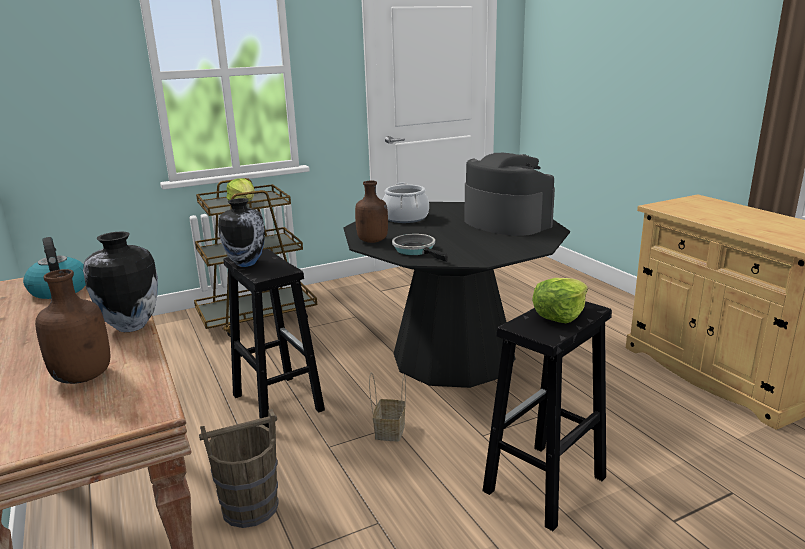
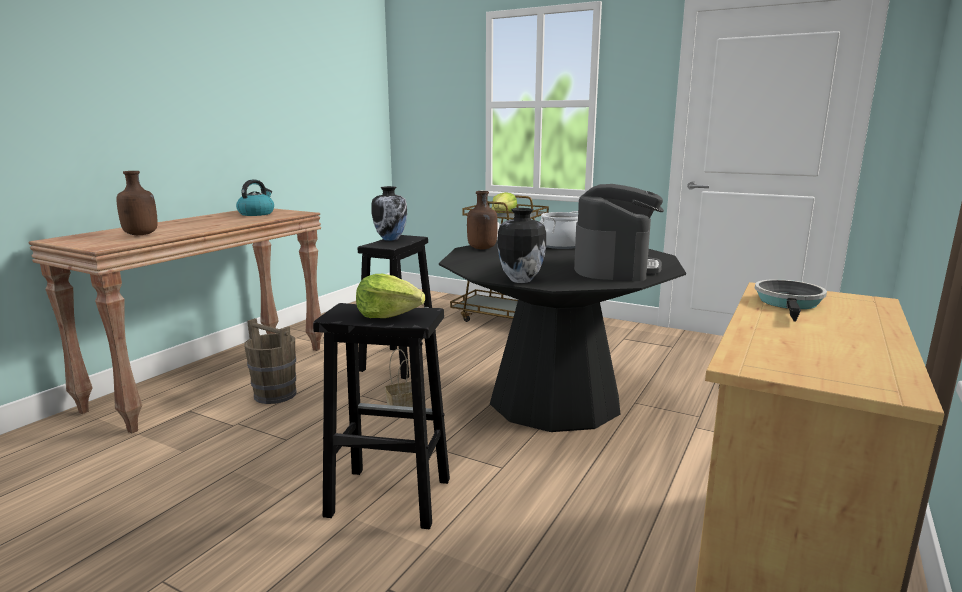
camera: 55 degrees right, 5 degrees down
(130, 326) = (210, 228): vase -> vase (520, 280)
(416, 250) = (479, 260): frying pan -> frying pan (789, 303)

